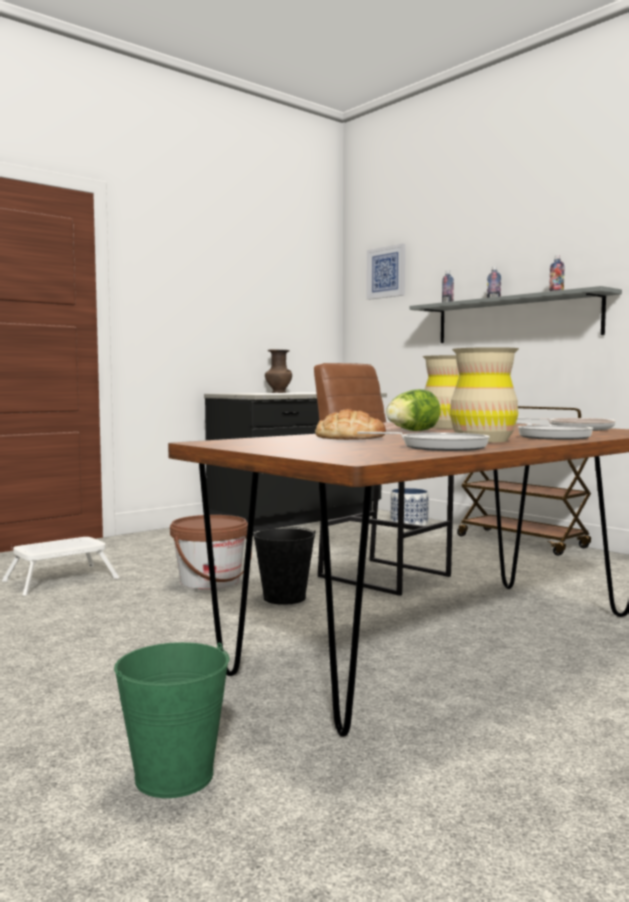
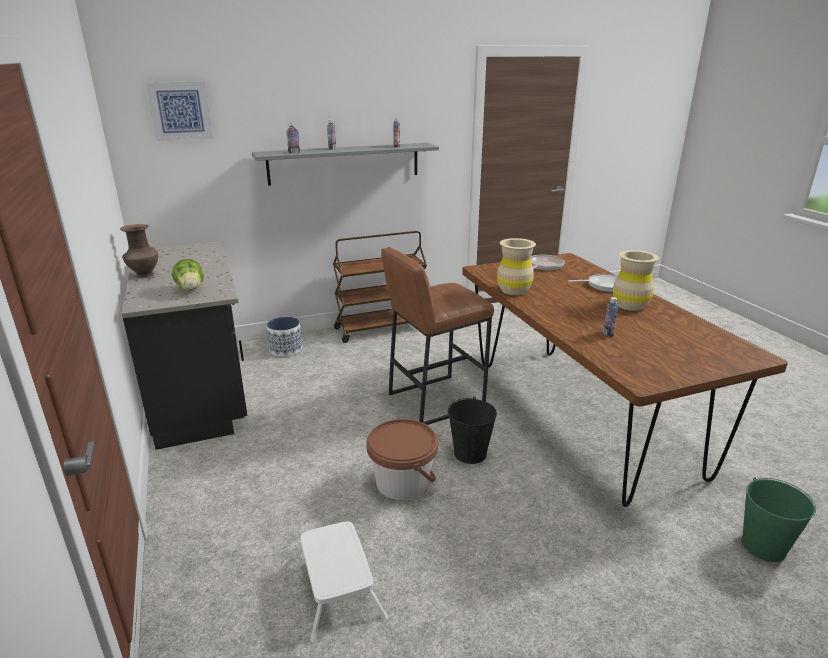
camera: 70 degrees left, 20 degrees up
(349, 438) = (608, 333): bread -> bottle
(411, 431) = (548, 306): lettuce -> lettuce (191, 289)
(438, 447) = (679, 324): frying pan -> none

